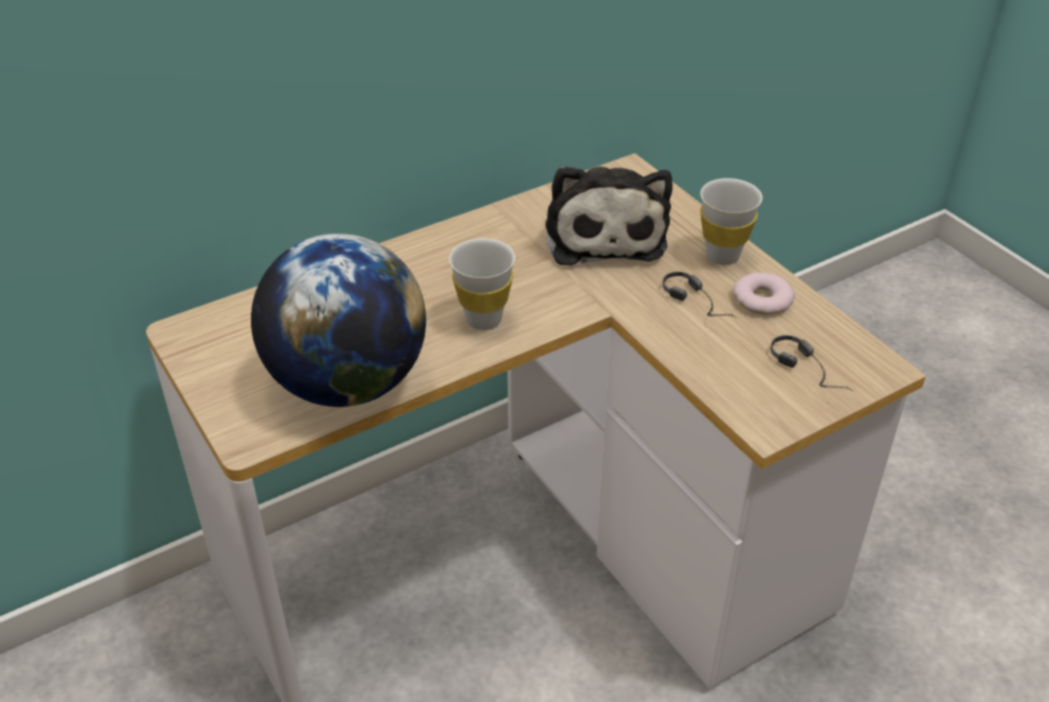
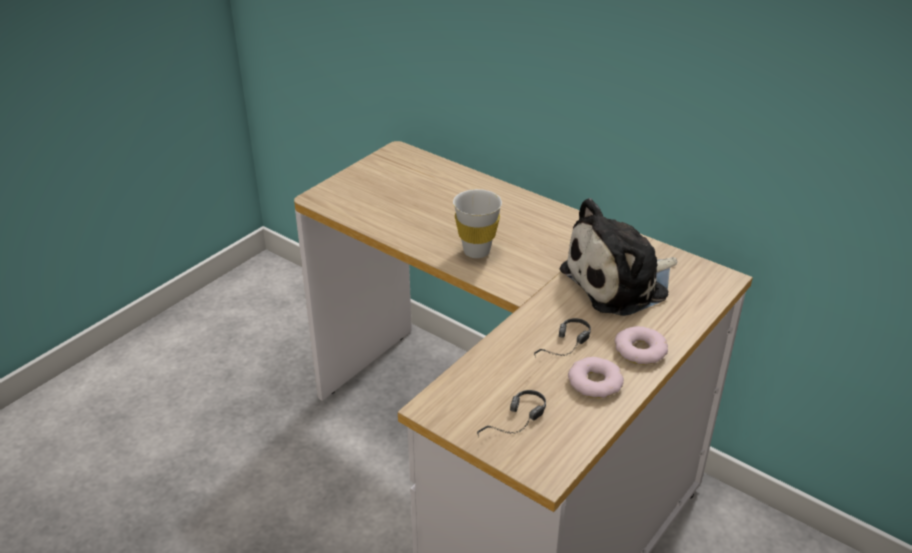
camera: 70 degrees right, 5 degrees down
(348, 383) = (383, 216): globe -> none
(722, 256) = (639, 350): white cup -> donut

